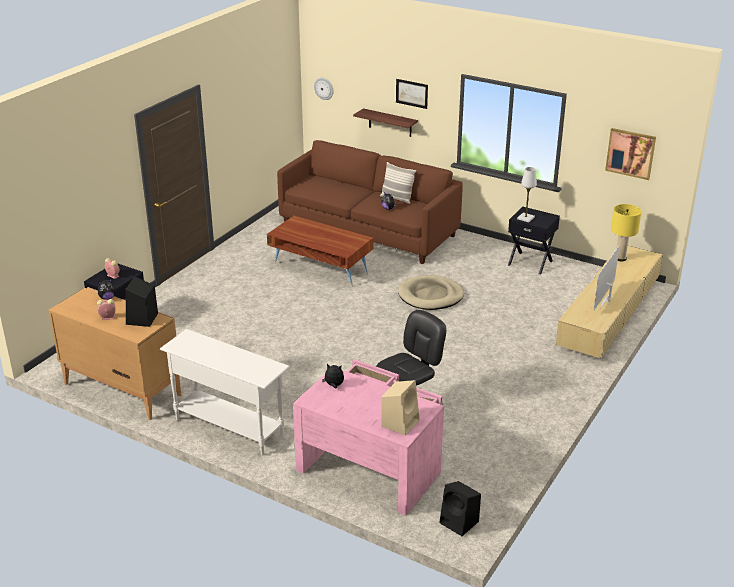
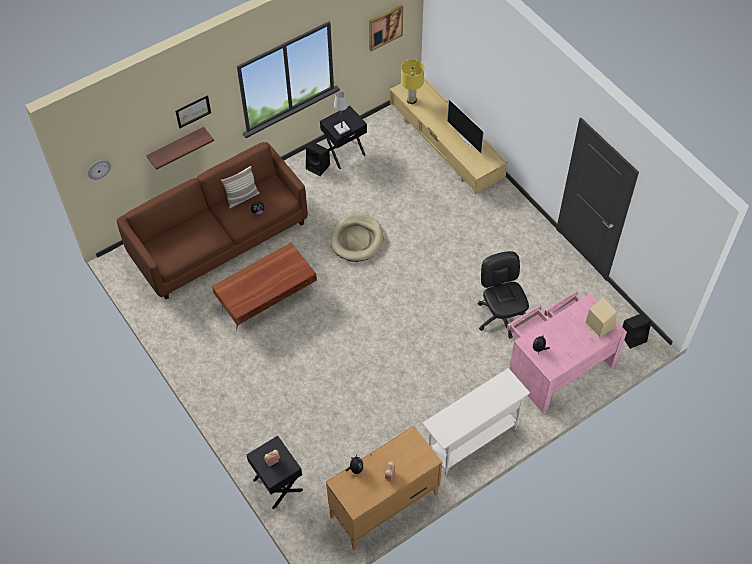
camera: 65 degrees left, 25 degrees up
(142, 319) = (405, 450): black speaker -> black speaker (318, 167)

